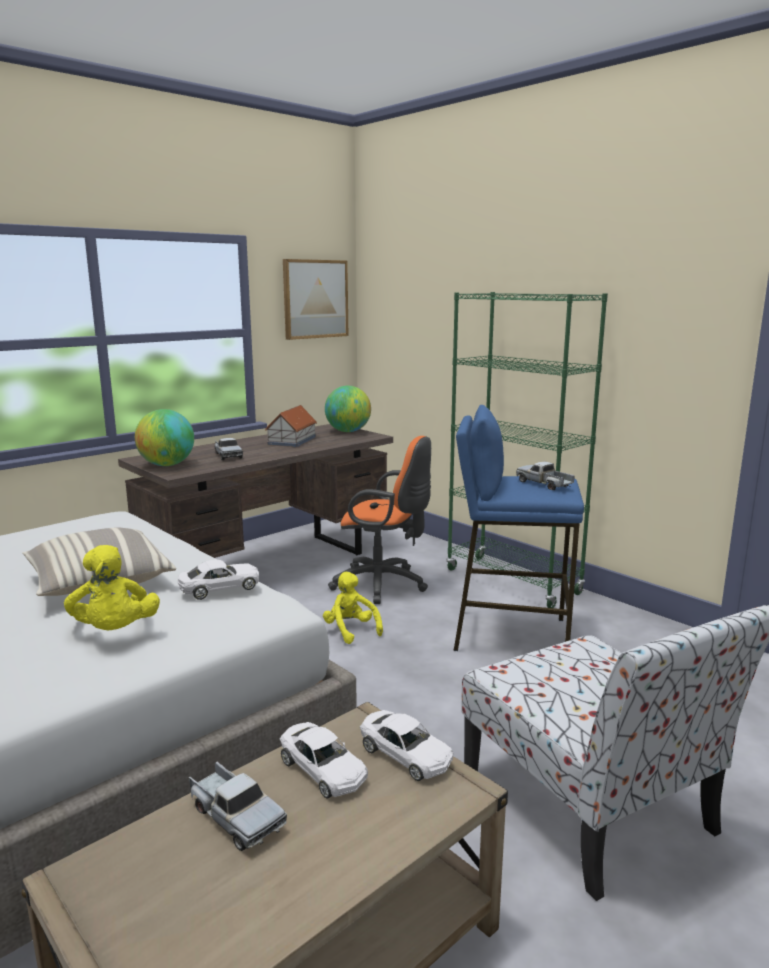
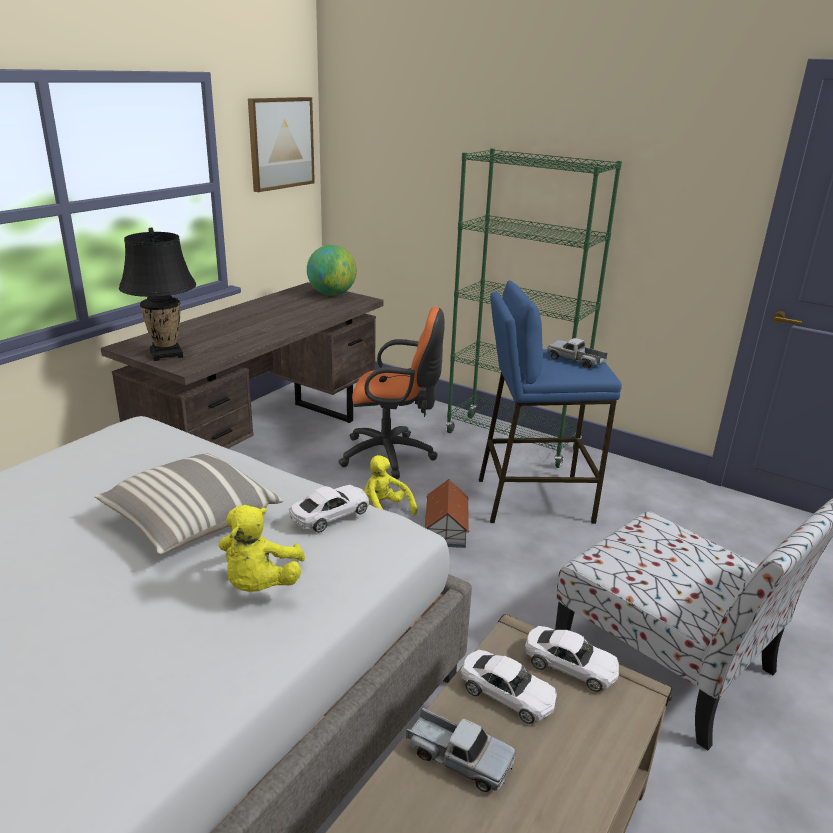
camera: 15 degrees left, 10 degrees up
(114, 632) = (260, 585): yellow plush toy -> yellow plush toy turned 45 degrees clockwise
(167, 465) = (166, 354): globe -> black table lamp
(228, 455) = (225, 336): toy truck -> none
(291, 440) = (280, 310): toy house -> toy house (445, 529)

